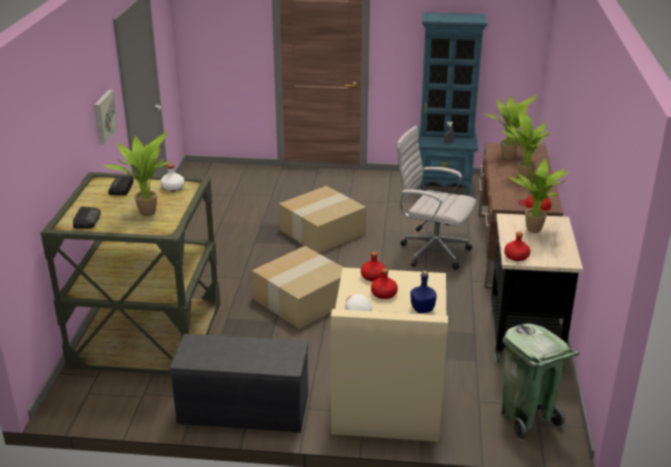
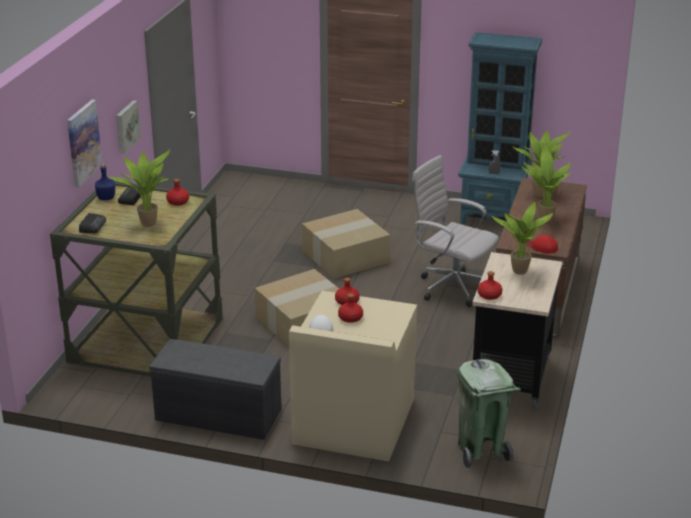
camera: 10 degrees right, 0 degrees up
(65, 133) = (83, 143): none -> picture
(172, 188) = (177, 202): white bottle -> red bottle
(422, 309) = (380, 335): blue bottle -> blue bottle (106, 198)

